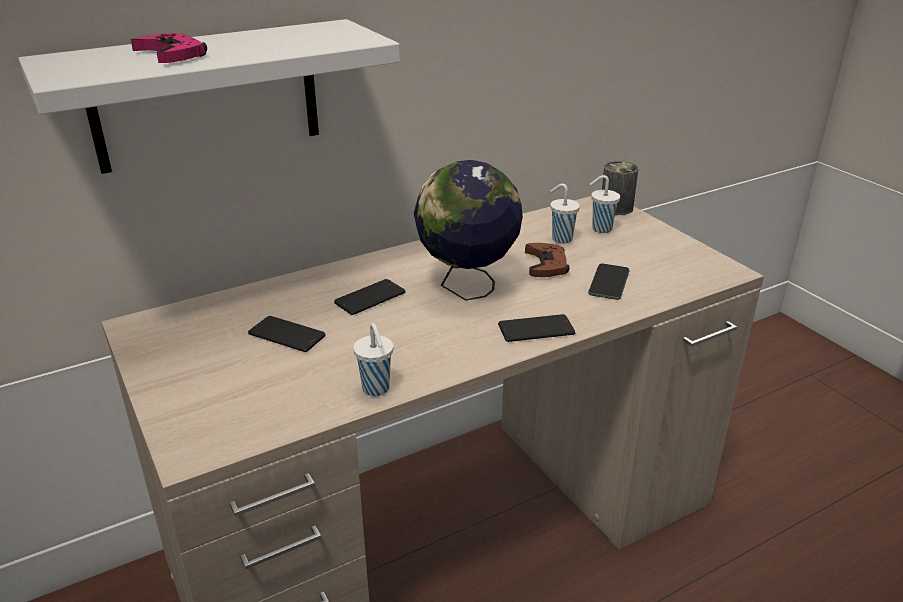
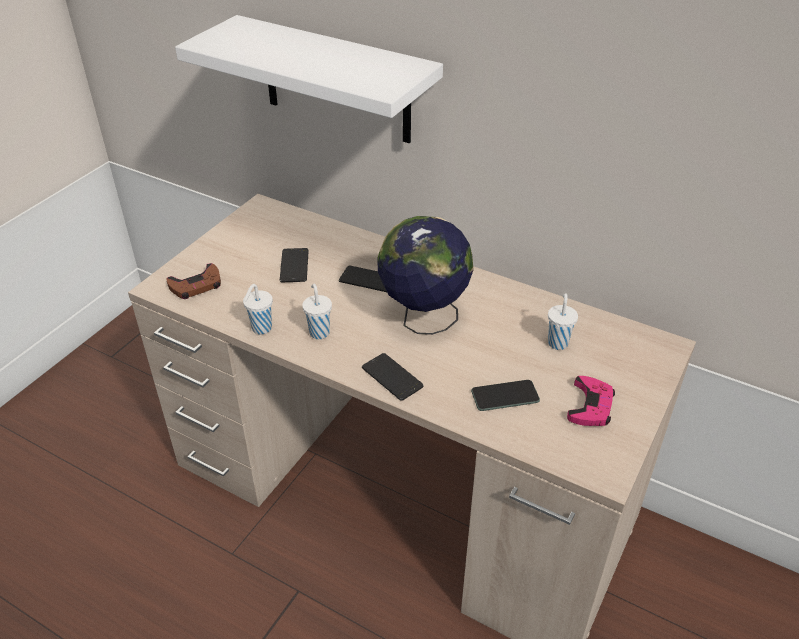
camera: 60 degrees right, 10 degrees up
(171, 55) = (278, 48): pink game controller -> pink game controller (590, 406)
(546, 264) = (501, 349): brown game controller -> brown game controller (196, 285)
(600, 229) = (604, 361): white cup -> white cup (319, 332)
(616, 208) = (663, 358): can -> none

